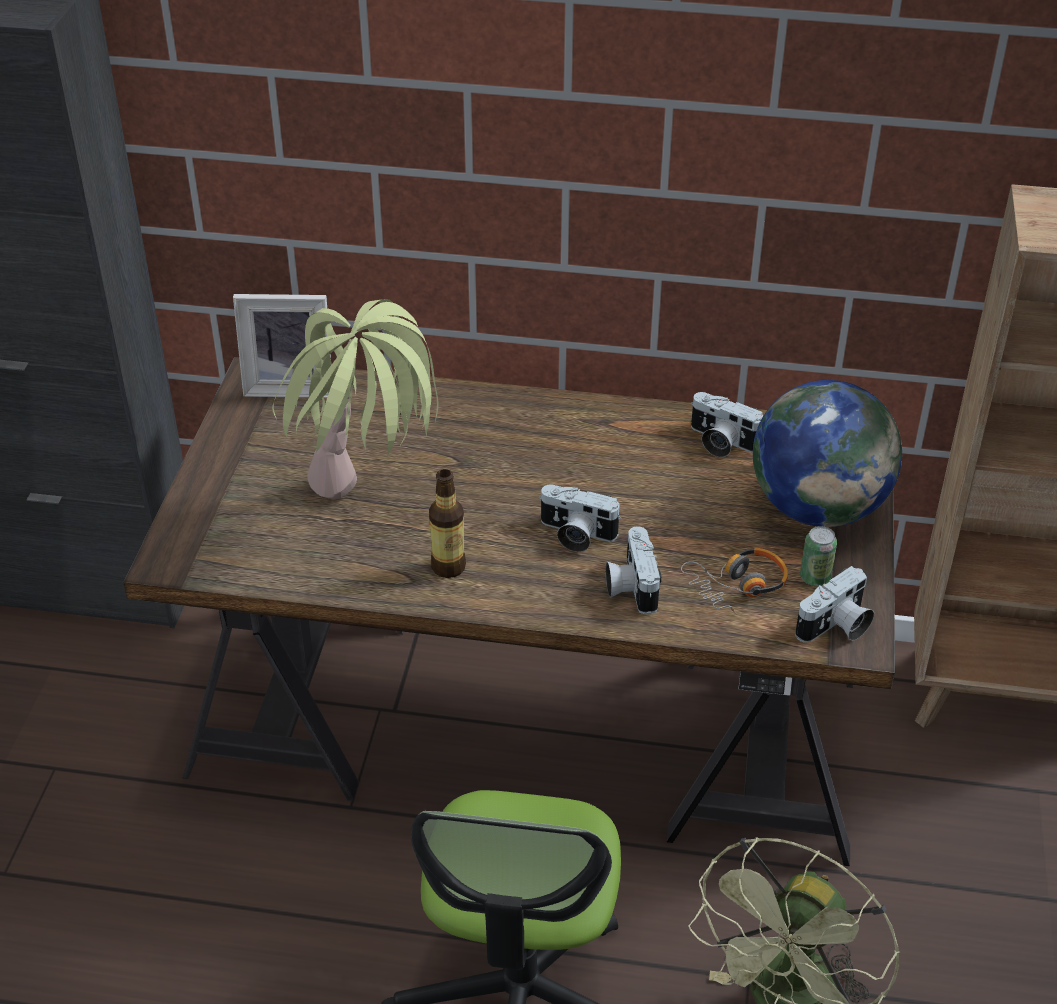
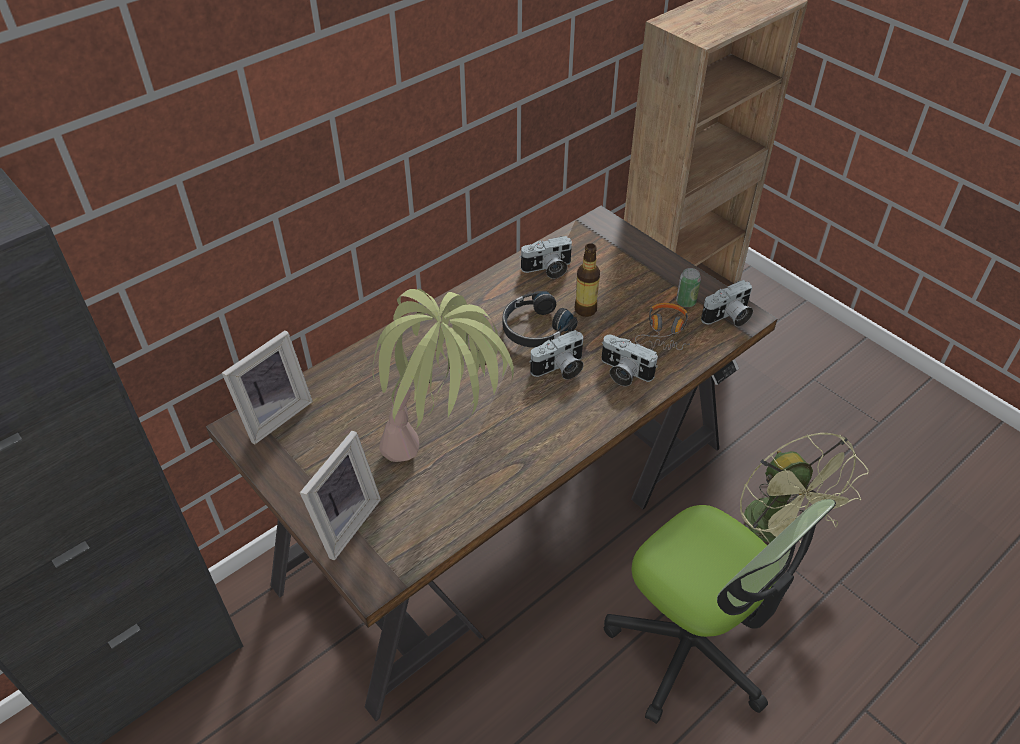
camera: 50 degrees left, 5 degrees up
(212, 504) = (343, 522): none -> picture frame
(448, 567) = (529, 439): bottle -> bottle (585, 309)
(614, 484) = (535, 328): none -> black headphones
(818, 508) = (636, 268): globe -> none
(836, 627) = (728, 317): camera -> camera turned 60 degrees clockwise

